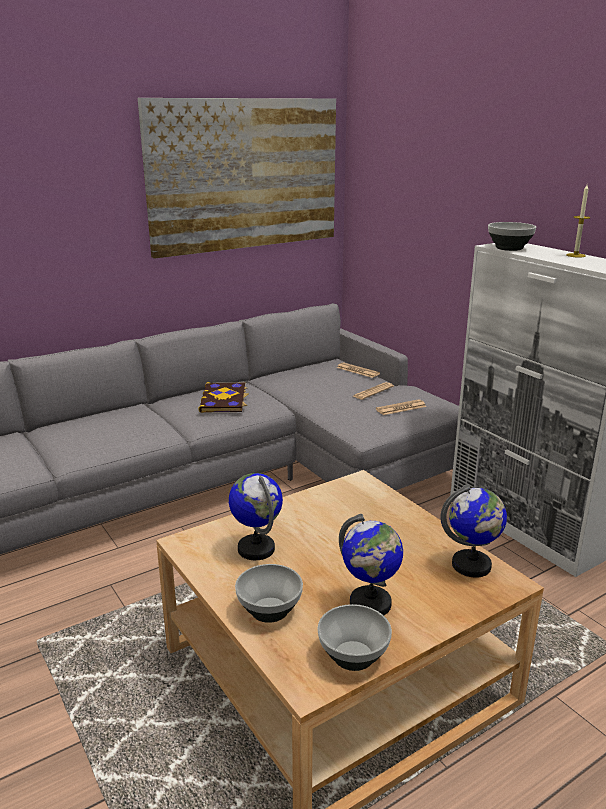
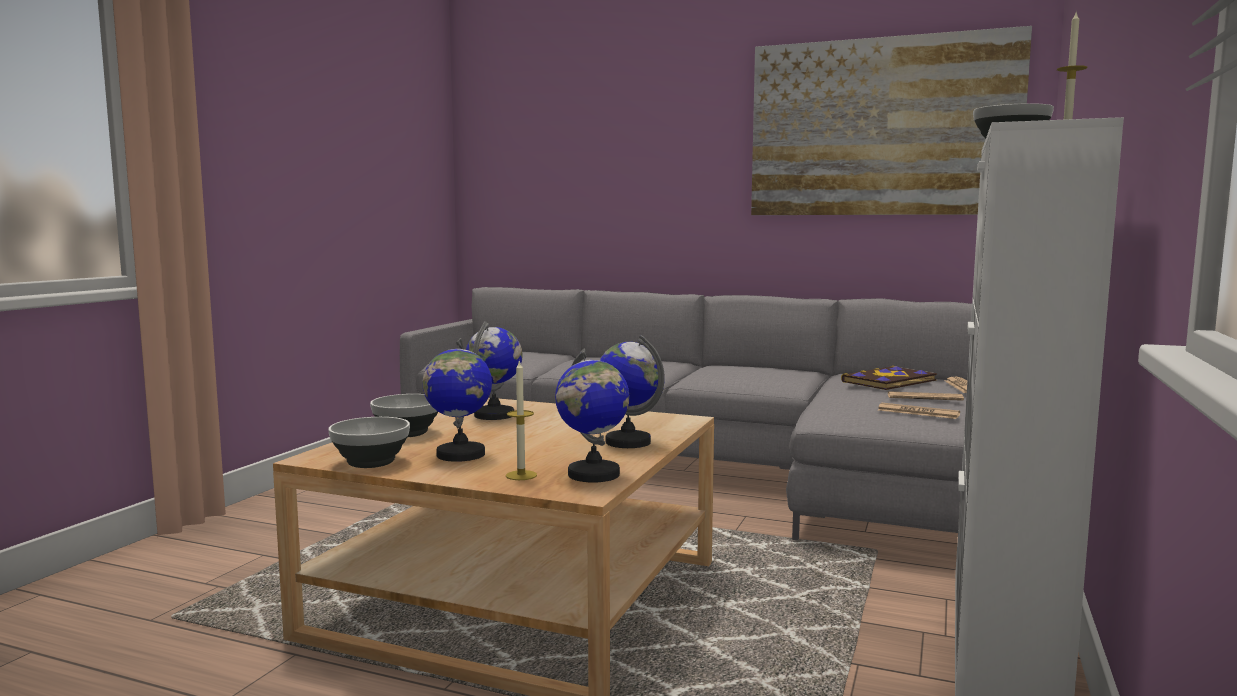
camera: 55 degrees right, 15 degrees down
(224, 399) = (750, 369): book -> book (890, 381)
(400, 523) = (628, 442): none -> globe
(451, 594) = (521, 475): none -> candle

